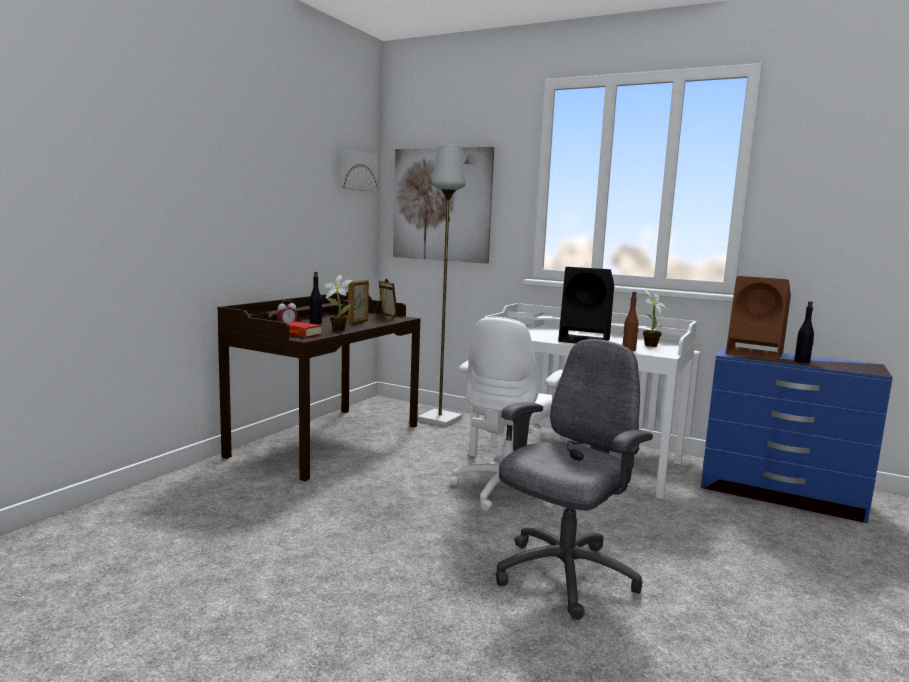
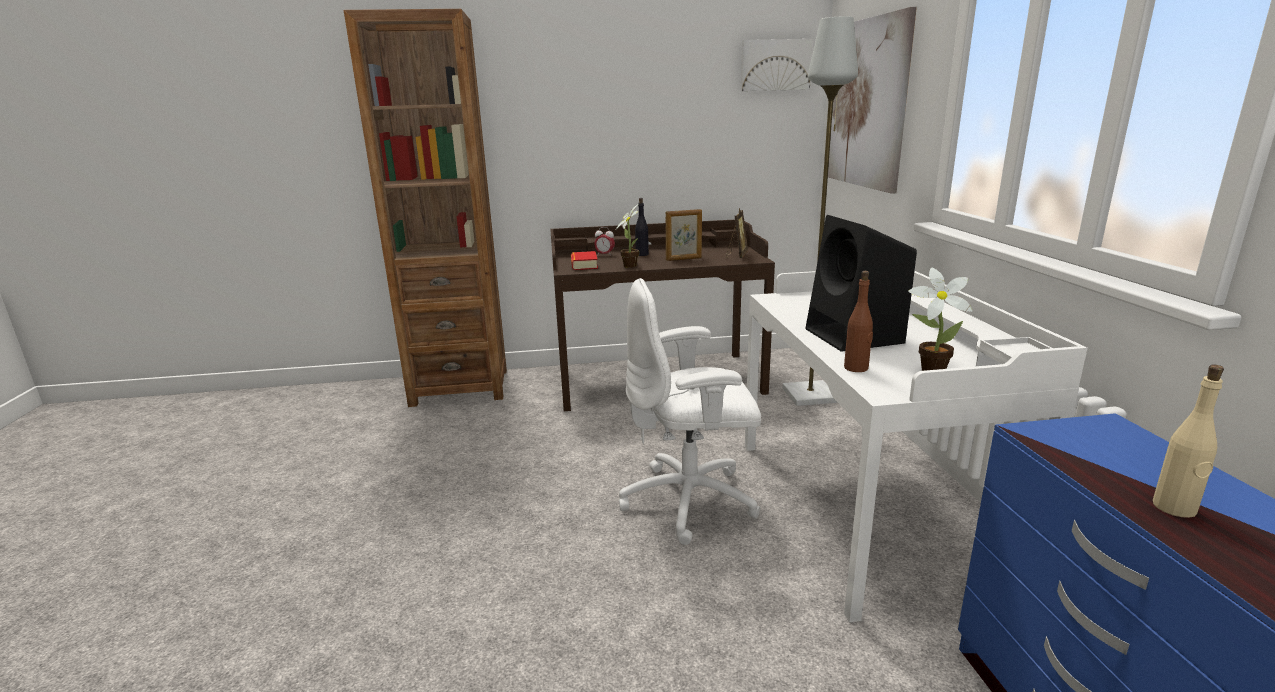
camera: 55 degrees right, 10 degrees up
(151, 502) = (460, 387): none -> brown bookcase
(563, 576) = (527, 613): grey office chair -> none
(756, 354) = (1117, 452): brown speaker -> none
(802, 361) = (1174, 508): black bottle -> beige bottle

